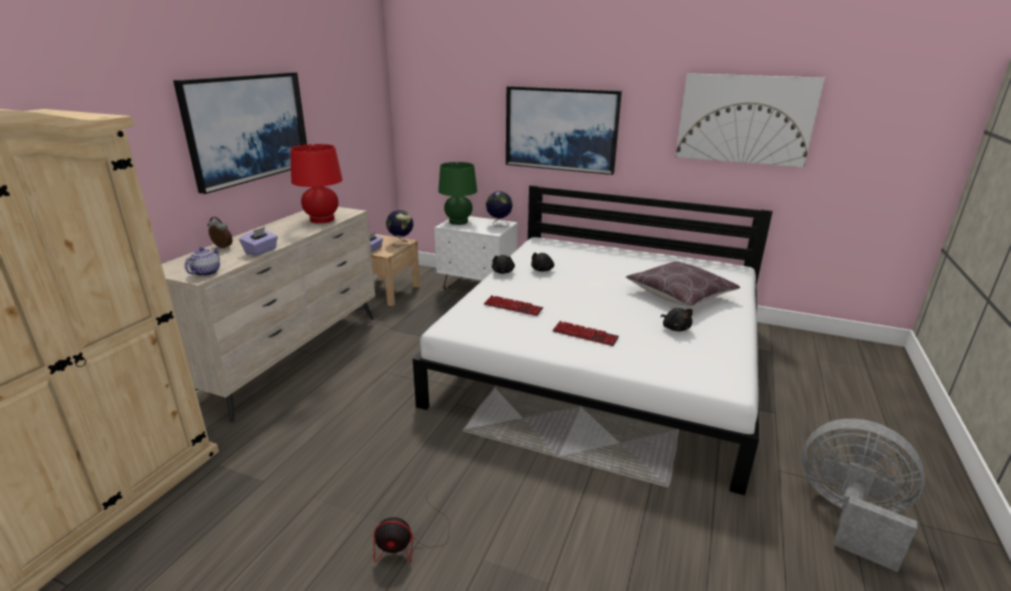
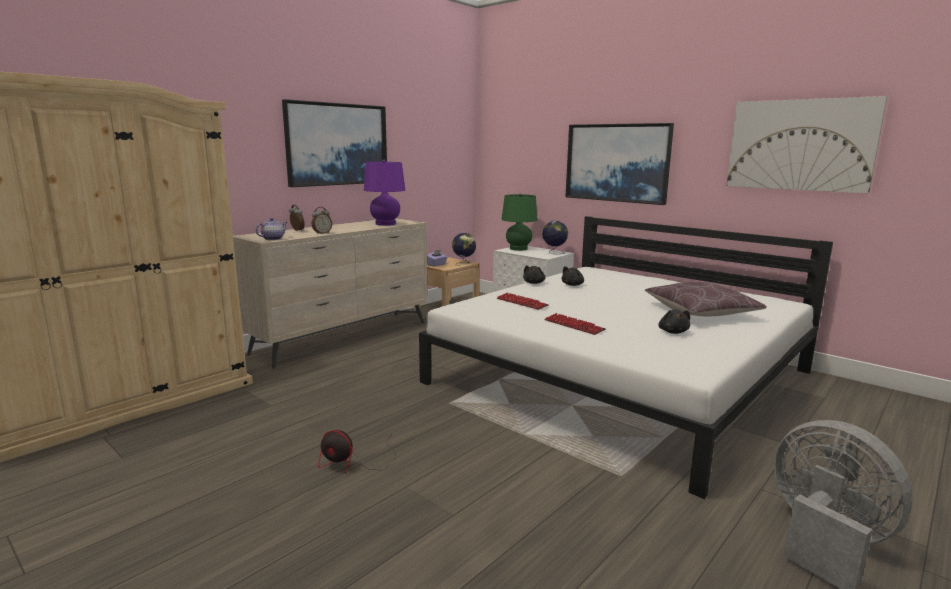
camera: 20 degrees right, 10 degrees down
(261, 251) = (322, 233): purple tissue box -> alarm clock
(322, 219) = (385, 224): red table lamp -> purple table lamp

